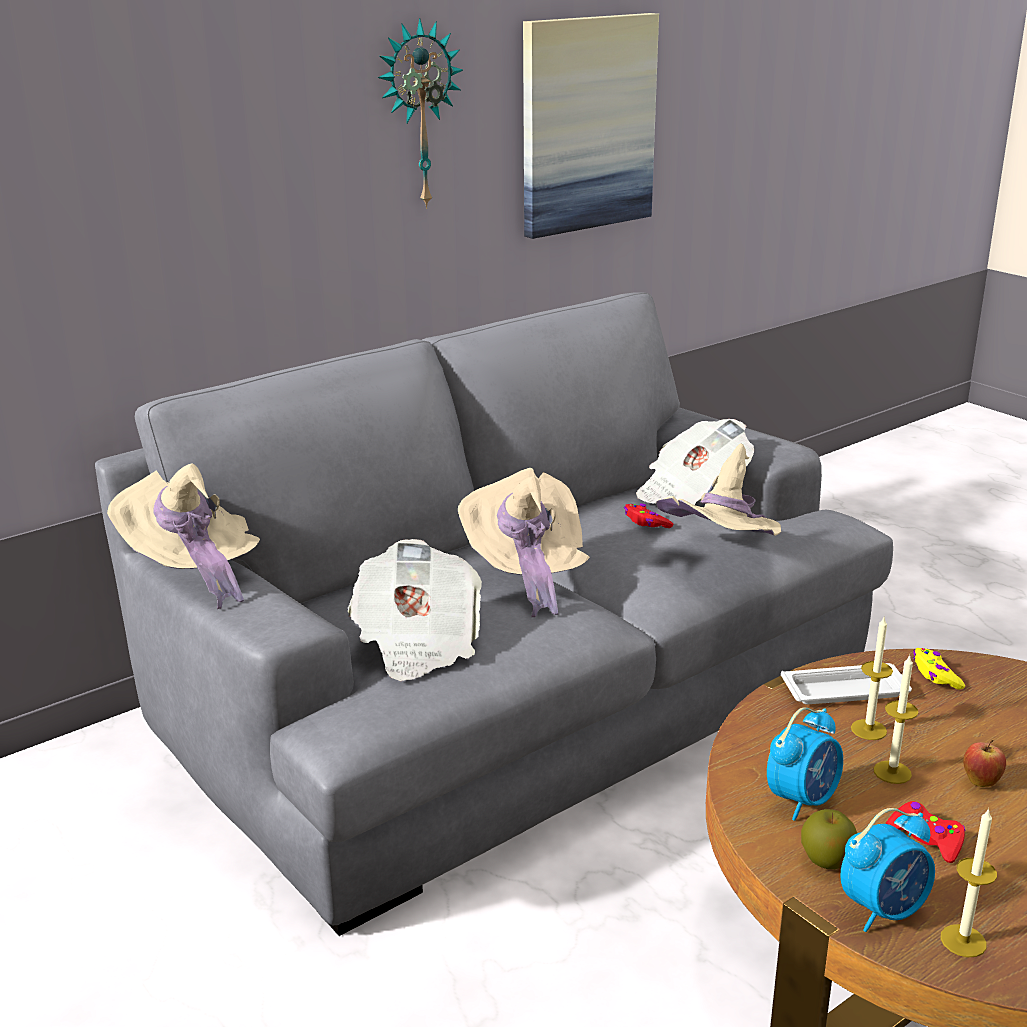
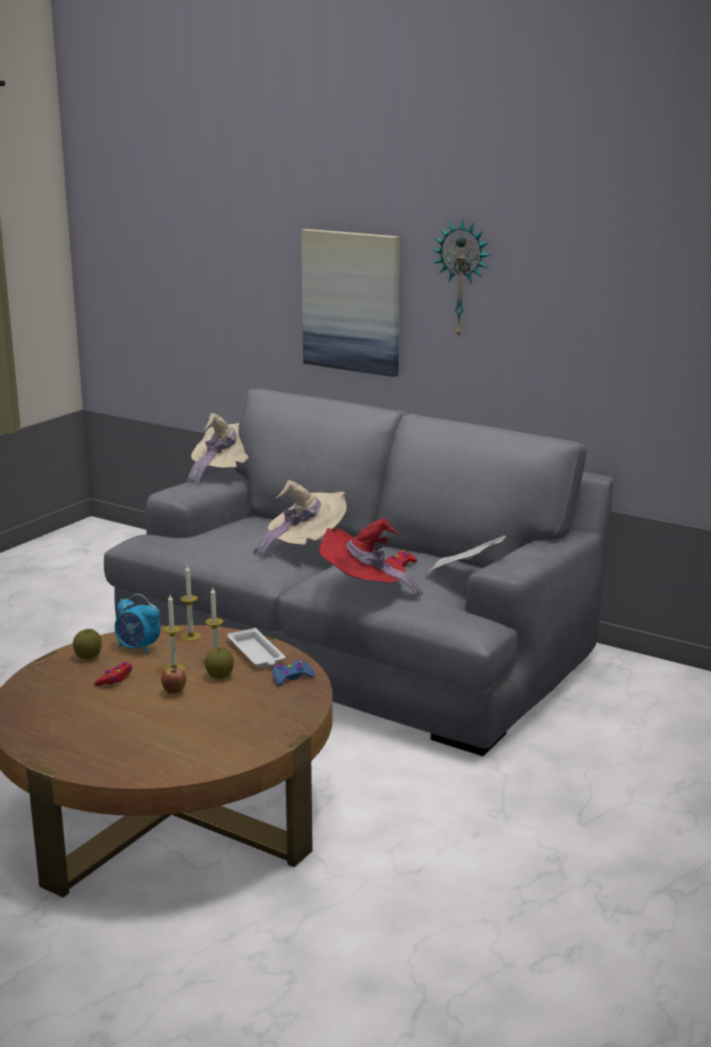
camera: 70 degrees right, 5 degrees down
(417, 642) = (213, 535): newspaper -> none
(587, 124) = (597, 312): picture -> picture (352, 301)
(722, 559) = (365, 590): beige hat -> red hat
(884, 909) = (53, 671): alarm clock -> none
(923, 733) = (220, 676): none -> apple
(935, 675) = (291, 678): yellow game controller -> blue game controller
(963, 941) = (34, 690): candle -> candle (191, 636)

